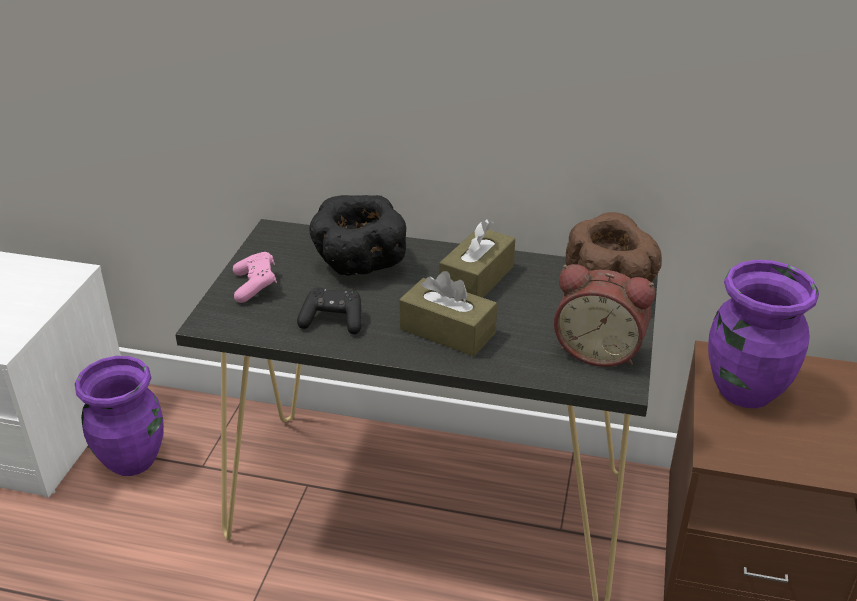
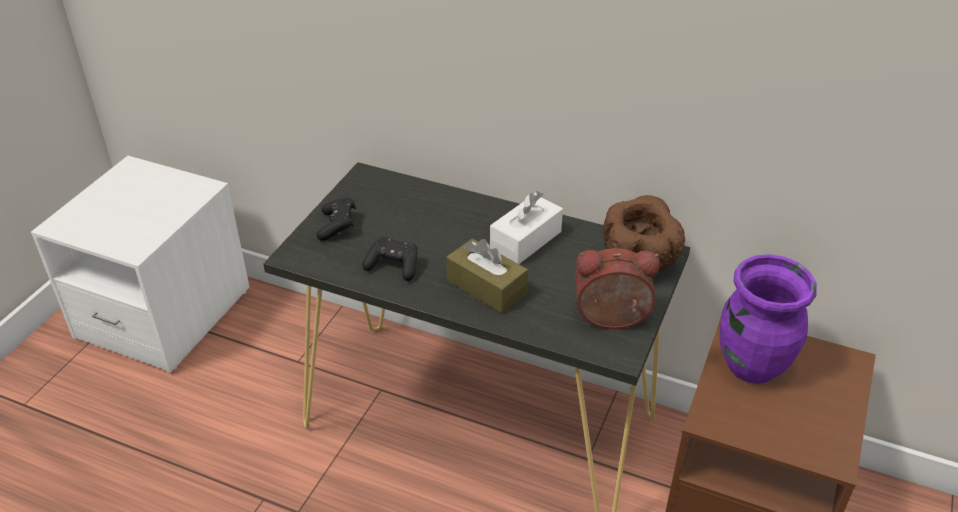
camera: 10 degrees right, 5 degrees up
(133, 460) = (243, 348): purple vase -> none
(255, 286) = (337, 226): pink game controller -> black game controller
(359, 265) = (429, 215): black bowl -> none
(477, 279) = (525, 240): brown tissue box -> white tissue box
(599, 350) = (611, 320): alarm clock -> alarm clock turned 150 degrees clockwise

